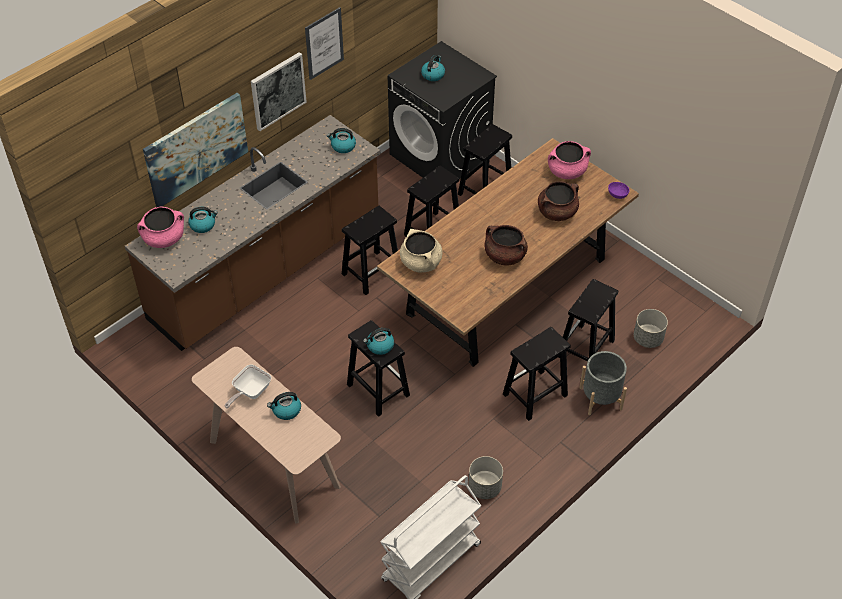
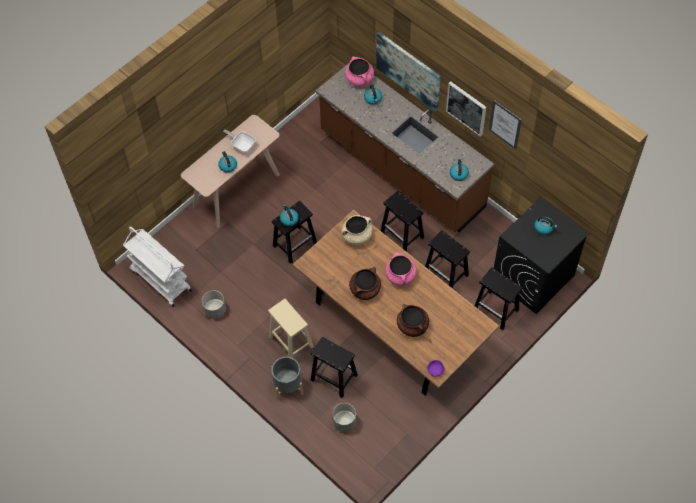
camera: 90 degrees right, 10 degrees up
(534, 395) = (290, 341): black stool -> beige stool
(567, 171) = (459, 334): pink cooking pot -> pink cooking pot (400, 276)

